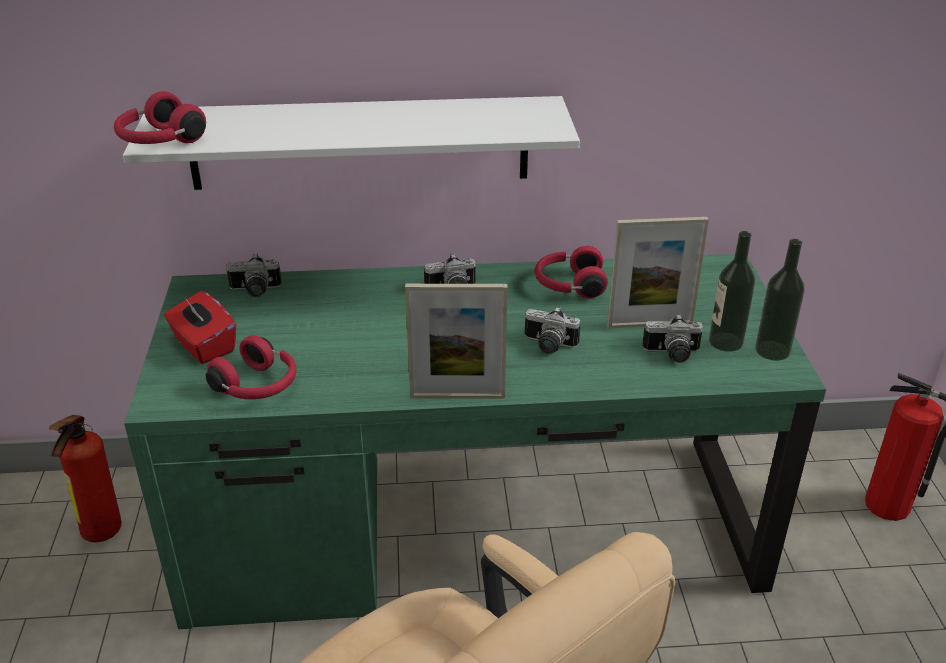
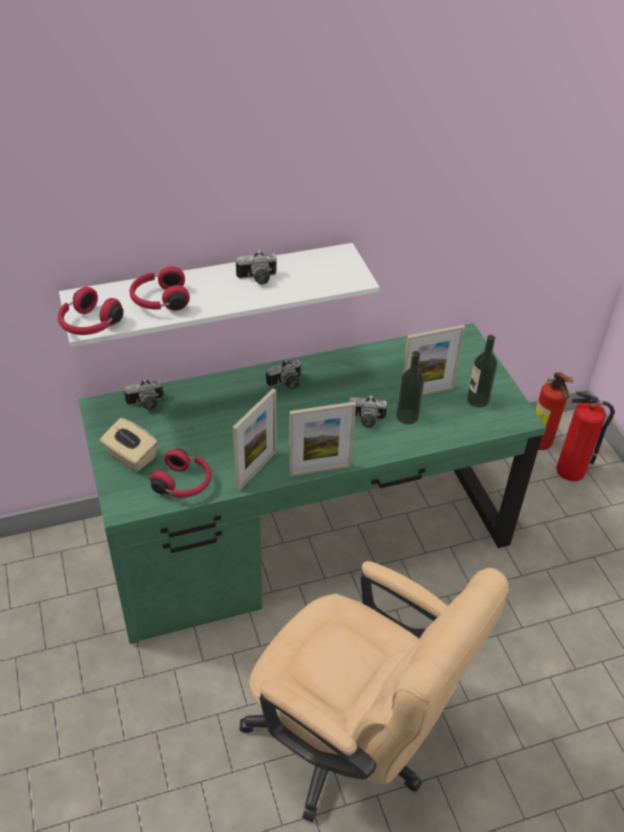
camera: 15 degrees left, 10 degrees up
(99, 535) = (41, 586): fire extinguisher -> fire extinguisher (540, 445)
(203, 346) = (131, 456): red tissue box -> beige tissue box
(365, 384) = (256, 470): none -> picture frame
(569, 286) = (364, 368): red headphones -> red headphones (159, 301)
(672, 354) = (447, 415): camera -> camera (257, 279)
(772, 350) = (508, 402): bottle -> bottle (407, 416)

